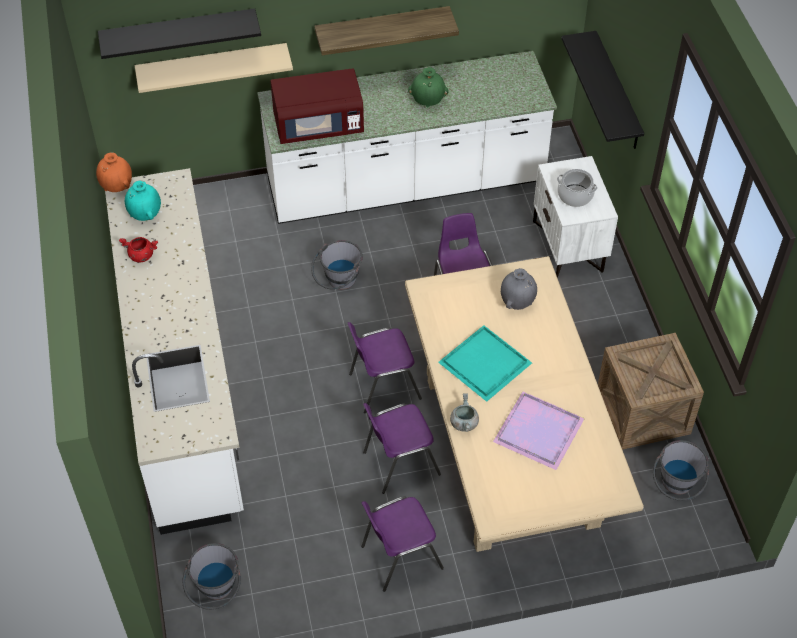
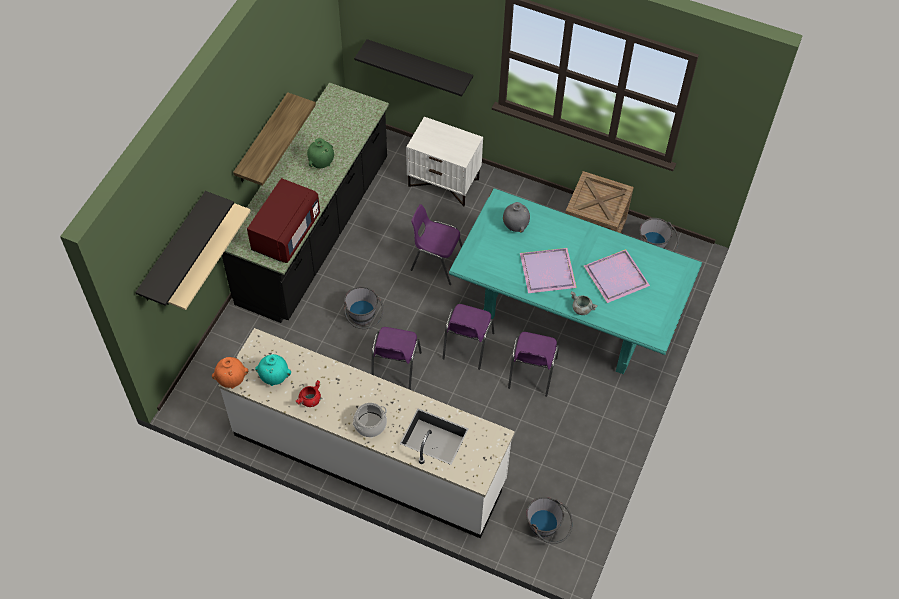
camera: 55 degrees left, 5 degrees up
(399, 557) = (597, 416): purple chair -> purple chair (395, 369)
(405, 185) = (315, 232): white counter -> black counter
(485, 366) = (548, 272): turquoise tray -> purple tray
(511, 452) = (569, 312): beige dining table -> turquoise dining table
(575, 196) = (448, 146): cooking pot -> cooking pot (370, 424)

